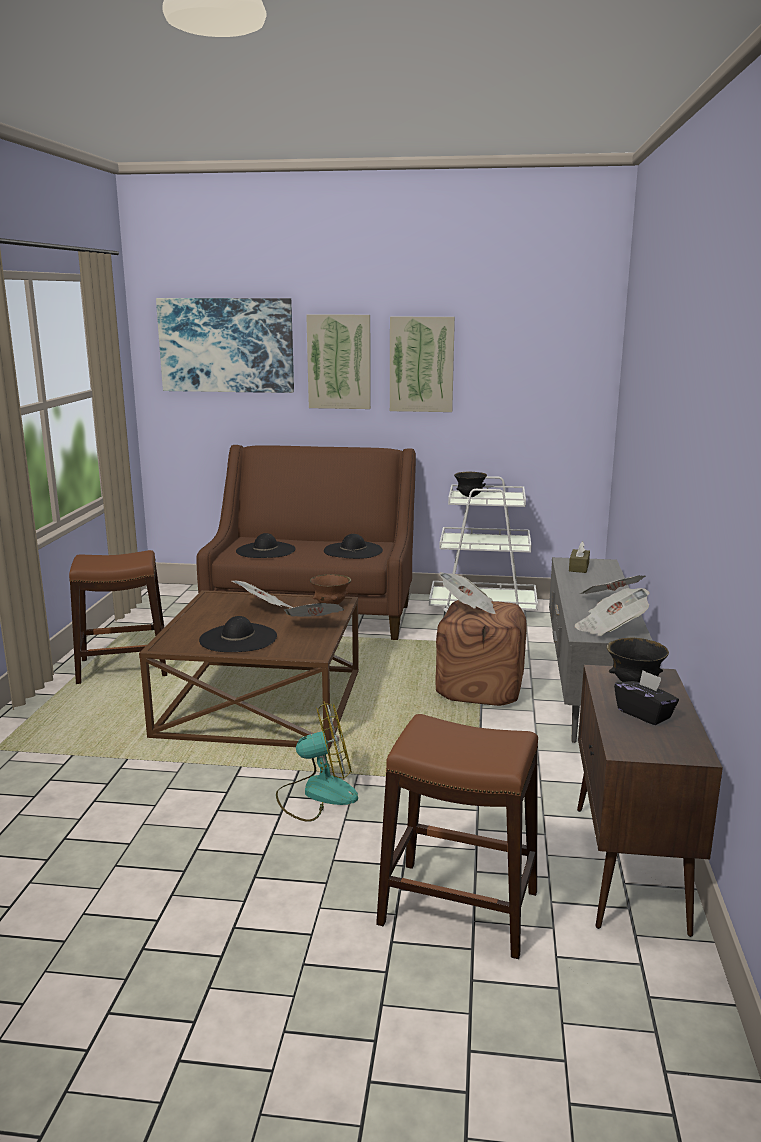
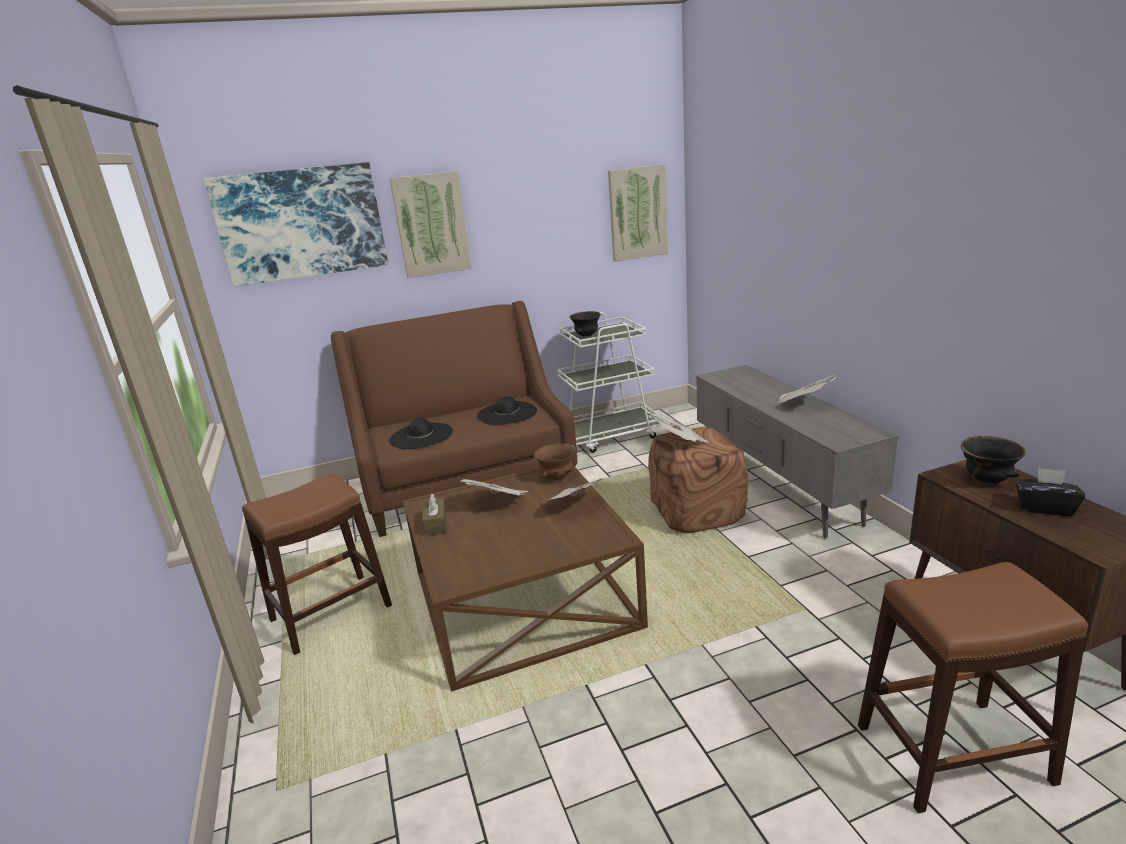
camera: 25 degrees left, 5 degrees up
(238, 638) = (519, 546): black hat -> none
(317, 794) = (692, 684): fan -> none
(421, 364) = (514, 216): picture -> picture (637, 213)
(579, 567) = (731, 379): brown tissue box -> brown tissue box (435, 524)
(610, 629) = (846, 430): newspaper -> none

